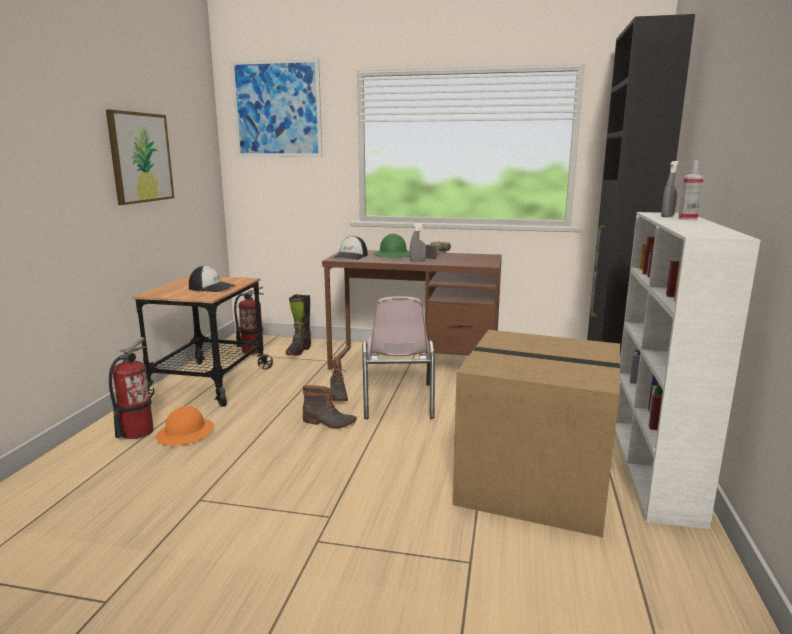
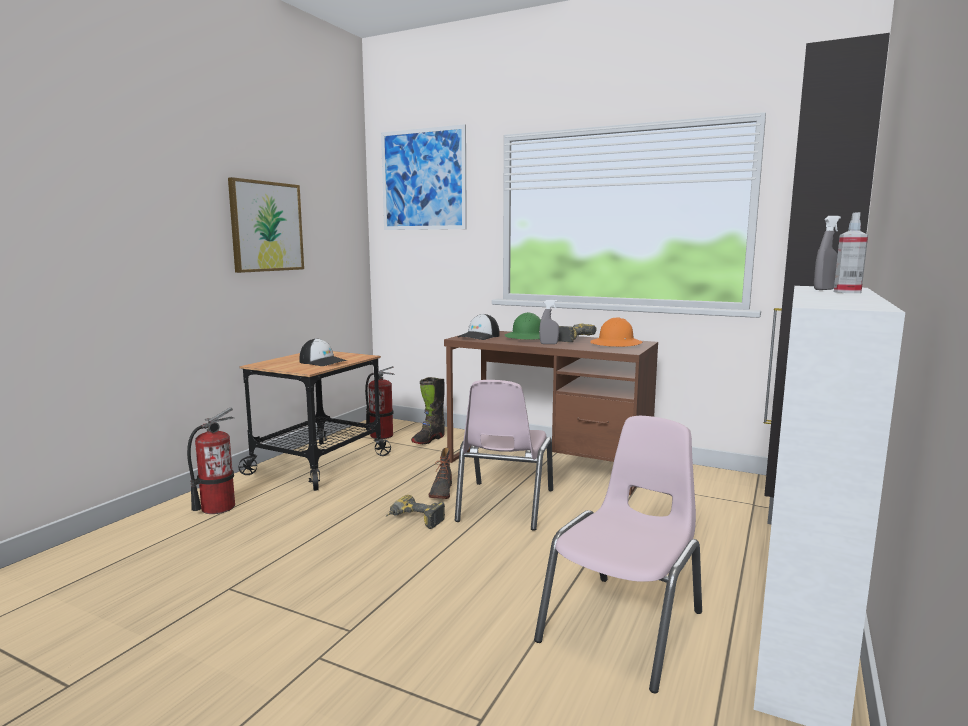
camera: 15 degrees right, 5 degrees down
(186, 433) = (262, 515): orange hard hat -> orange hard hat (616, 344)
(329, 423) = (413, 521): boot -> power drill
(537, 481) = (624, 627): cardboard box -> pink chair

